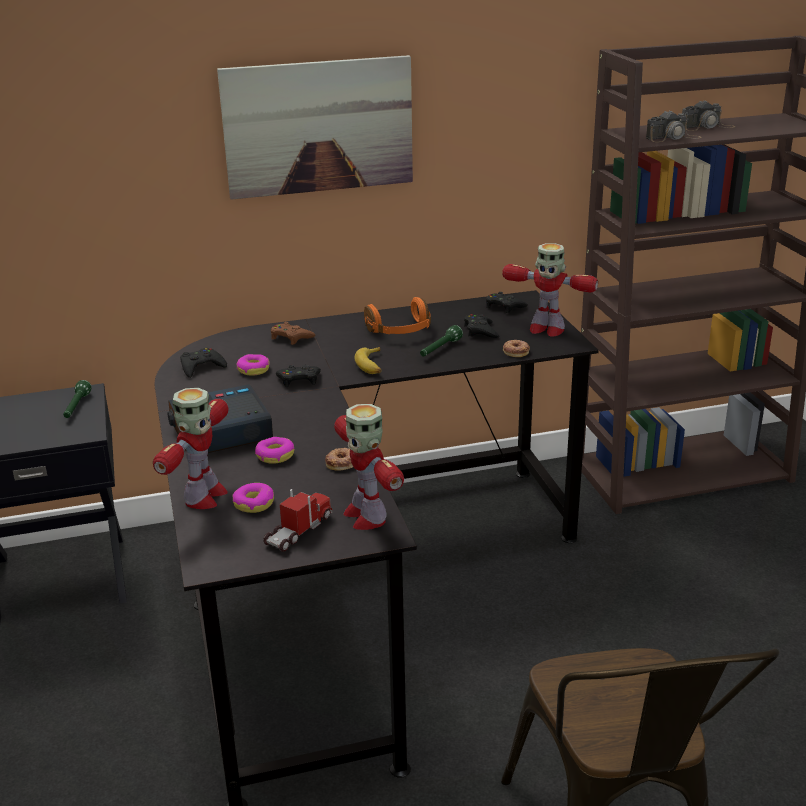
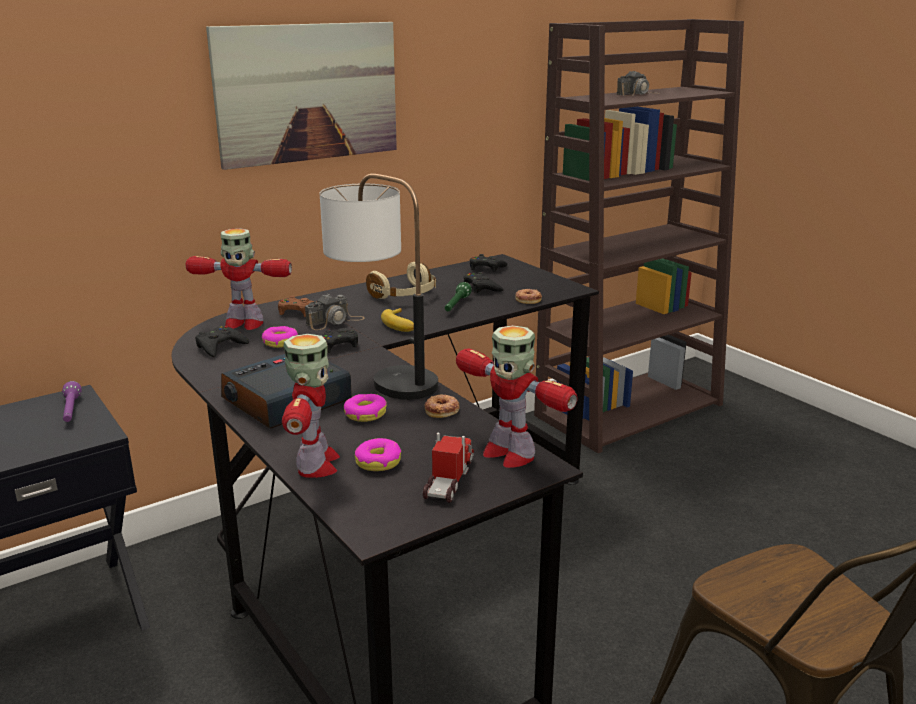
camera: 20 degrees left, 5 degrees down
(76, 407) = (71, 411): green flashlight -> purple flashlight
(317, 419) = (383, 375): none -> table lamp
(400, 331) = (405, 295): orange headphones -> beige headphones
(546, 329) = (539, 280): toy robot -> toy robot (243, 323)
(673, 138) = (622, 99): camera -> camera (335, 321)

